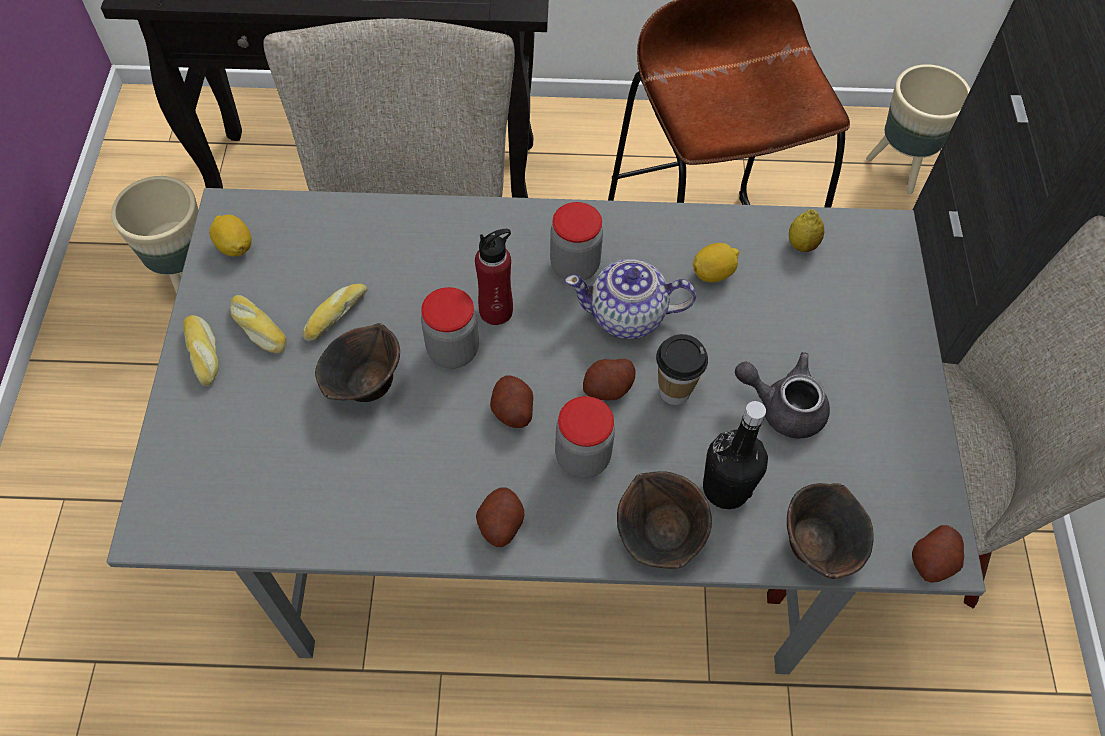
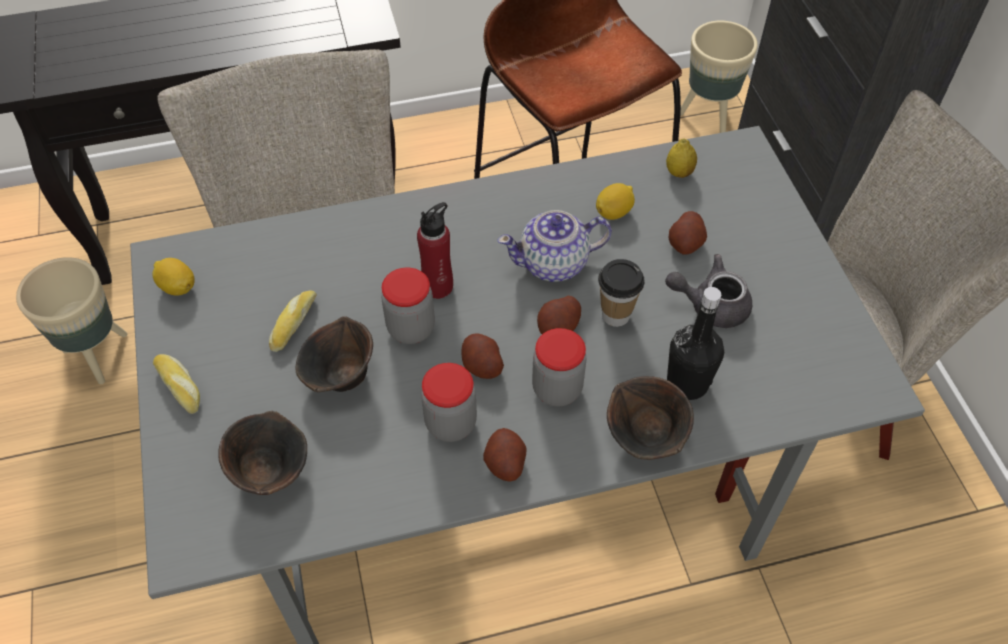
camera: 15 degrees left, 5 degrees down
(257, 329) = (224, 353): bread -> none
(575, 266) = (493, 233): jar -> jar (451, 423)
(818, 543) = (779, 407): brown bowl -> brown bowl (270, 470)
(932, 561) = (875, 397): potato -> potato (685, 243)

